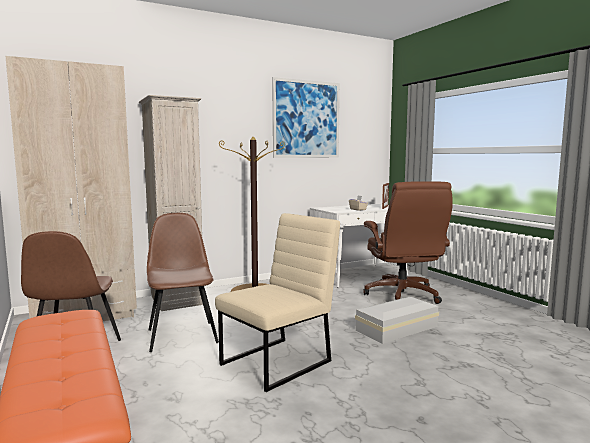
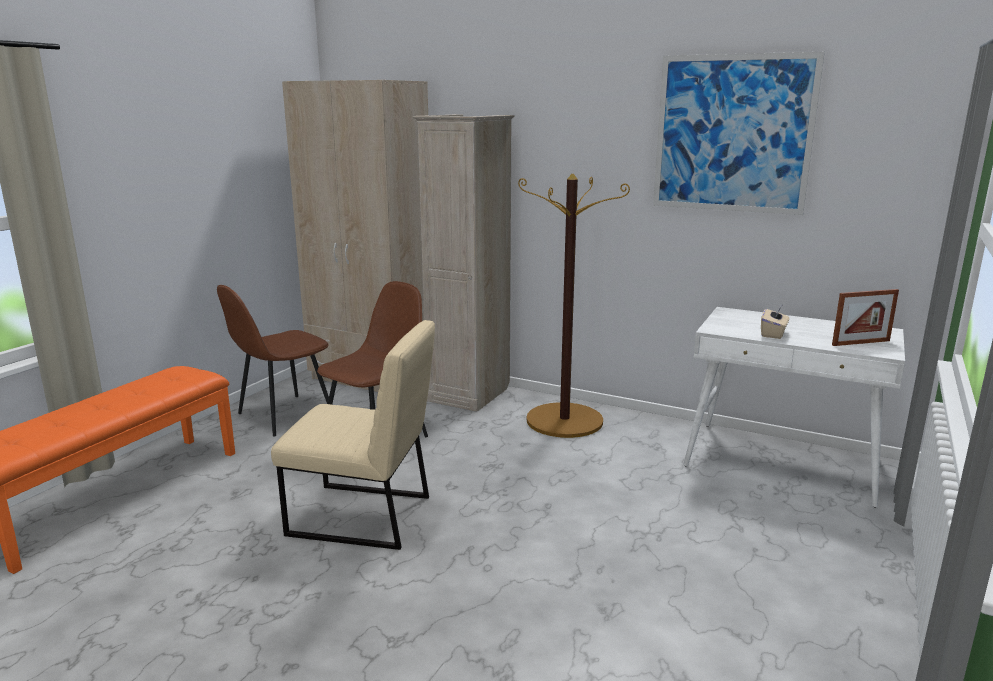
camera: 55 degrees right, 10 degrees up
(398, 328) = (578, 570): white storage box -> none
(403, 297) = (739, 536): brown office chair -> none

